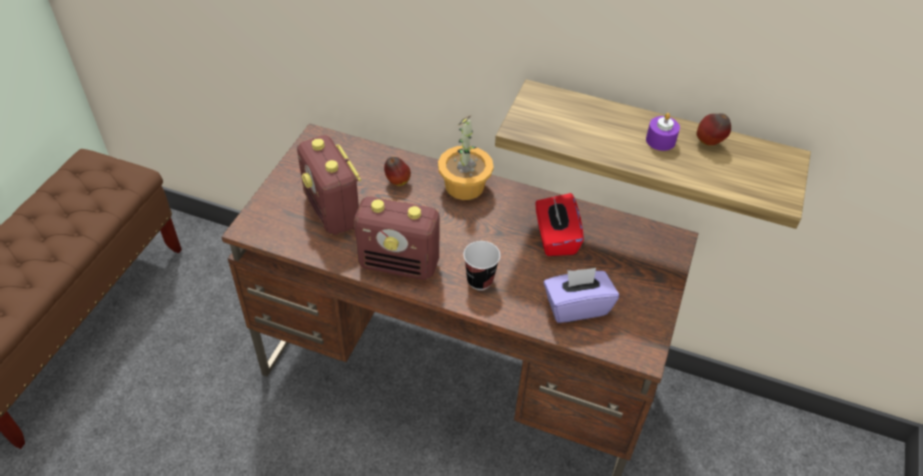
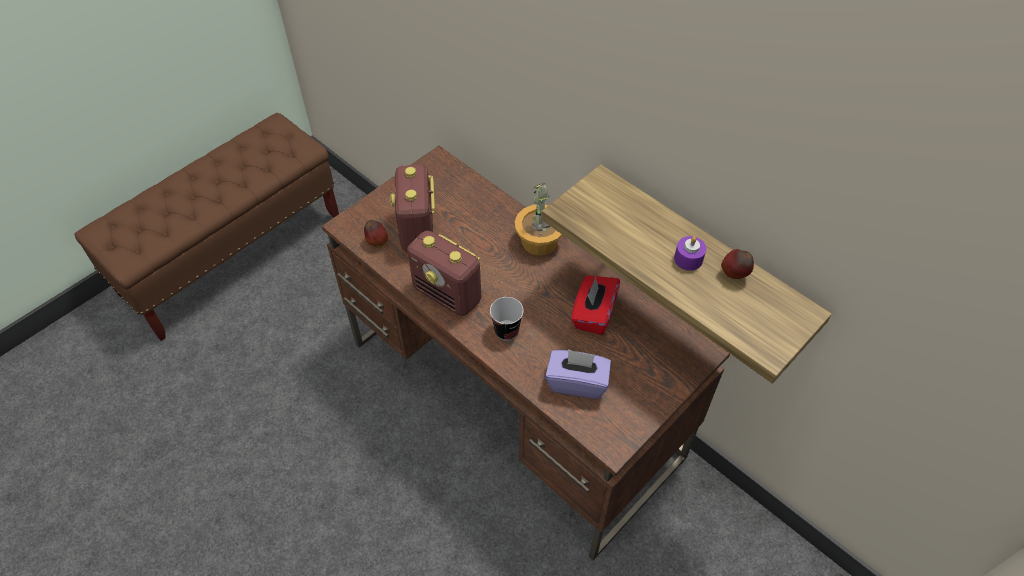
camera: 25 degrees right, 5 degrees up
(397, 182) = (484, 220): apple -> apple (377, 242)

